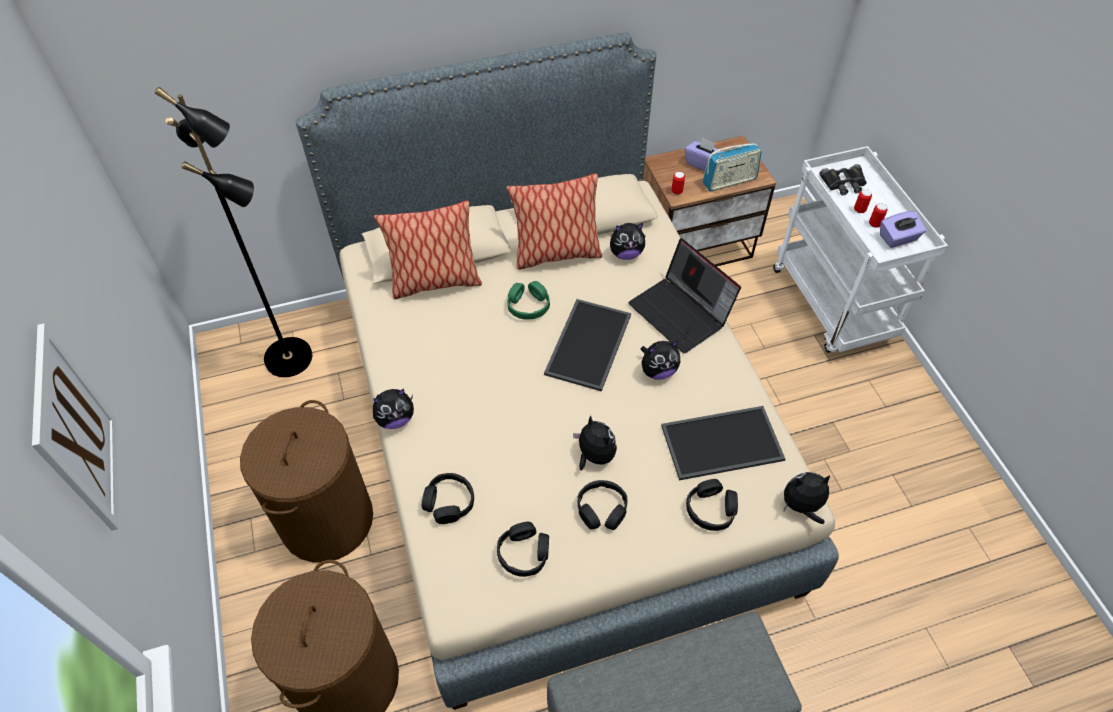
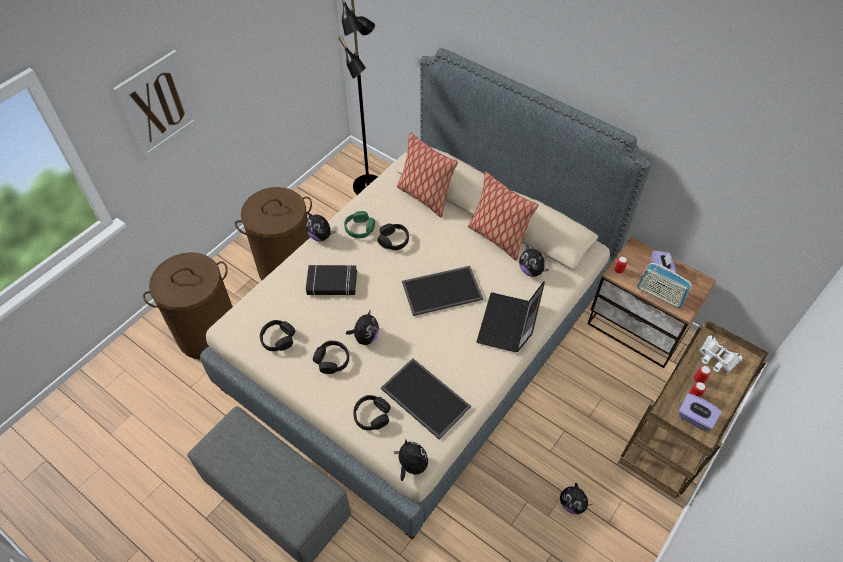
camera: 55 degrees right, 0 degrees up
(449, 502) = (286, 288): black headphones -> black headphones (393, 240)
(484, 446) = (332, 283): none -> black book
(528, 305) = (446, 247): green headphones -> green headphones (360, 228)
(658, 371) = (452, 336): plush toy -> plush toy (572, 504)
(833, 305) = (670, 443): white cart -> brown cart
(843, 183) = (716, 358): black binoculars -> white binoculars

